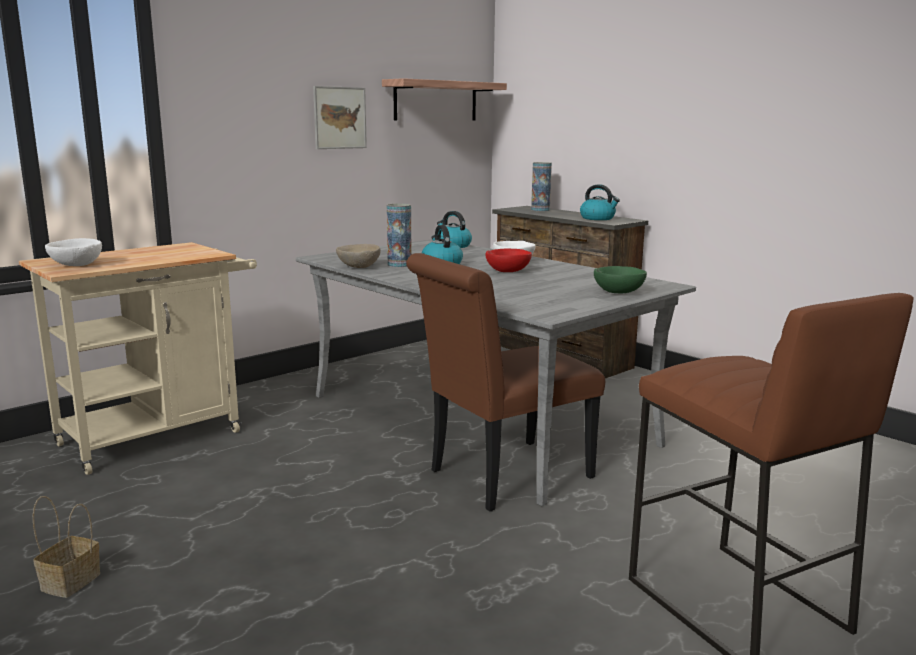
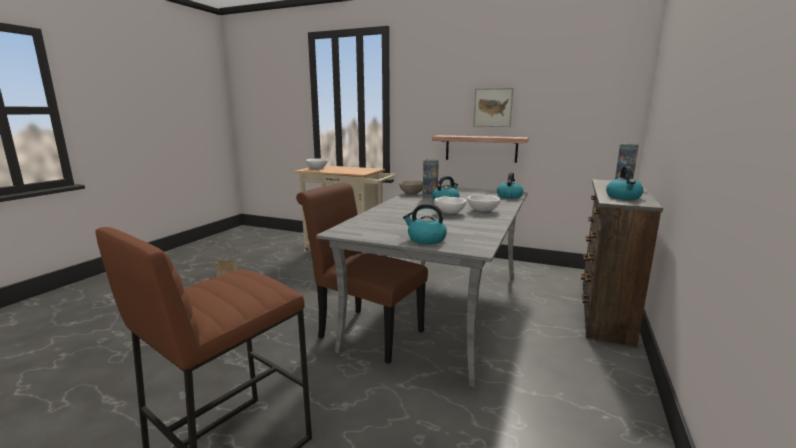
camera: 65 degrees right, 0 degrees up
(436, 101) = (580, 94): shelf -> shelf (481, 148)
(508, 271) = (449, 213): red bowl -> white bowl
(619, 292) = (426, 239): green bowl -> kettle

